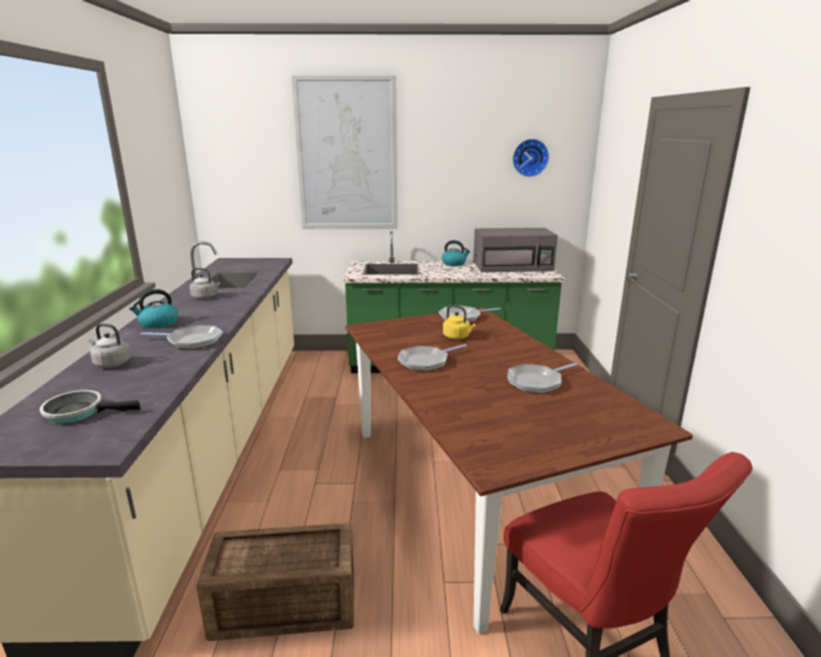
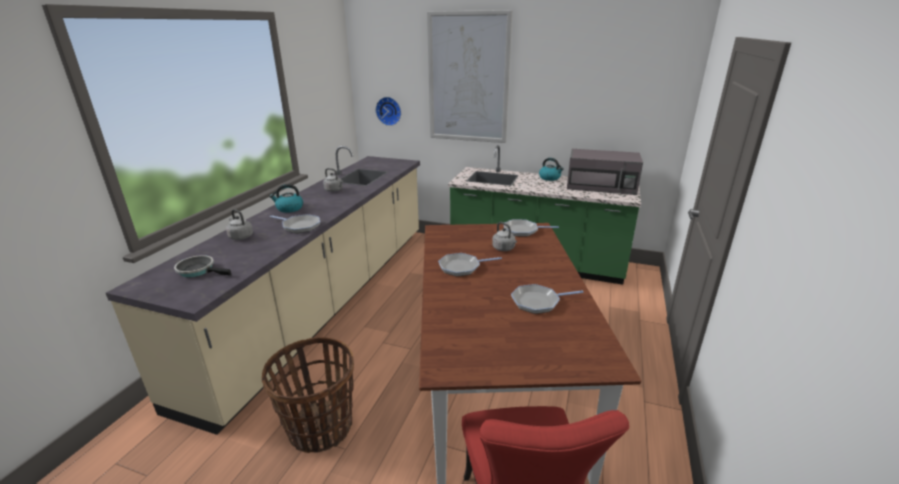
camera: 20 degrees right, 5 degrees up
(287, 607) = (320, 428): crate -> basket
(457, 337) = (504, 249): yellow kettle -> grey kettle
(530, 157) = (631, 86): wall clock -> wall clock (389, 111)

